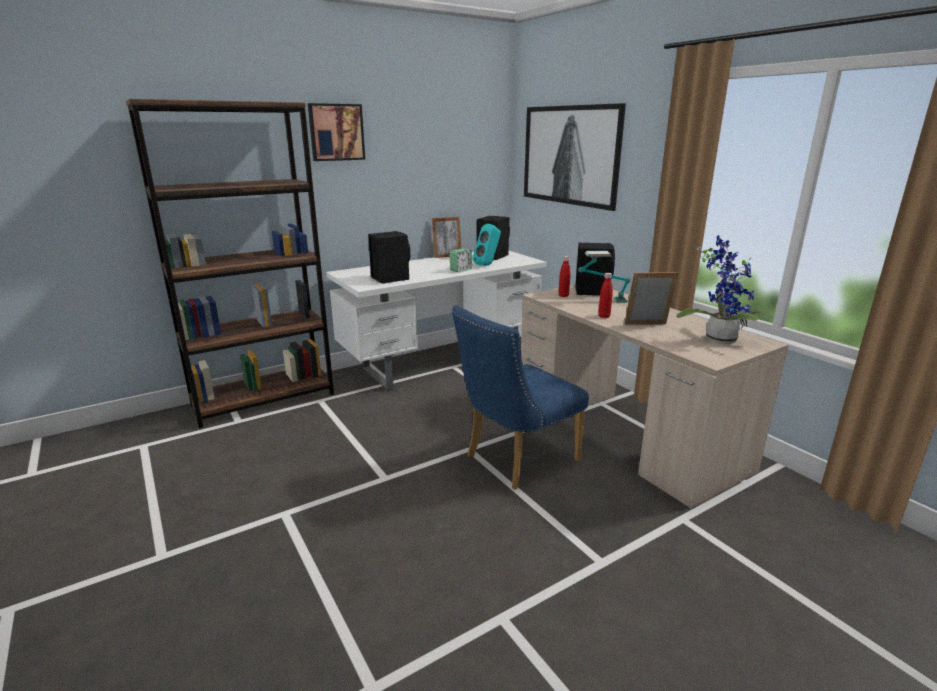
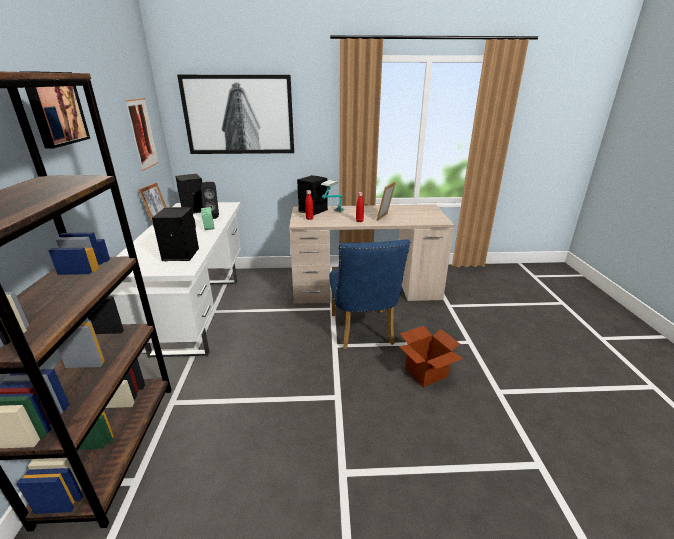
camera: 60 degrees left, 5 degrees up
(462, 166) = (142, 134): none -> picture
(482, 532) = (426, 372): none -> cardboard box
(487, 265) = (213, 217): turquoise speaker -> black speaker
(718, 338) = (417, 211): potted plant -> none

